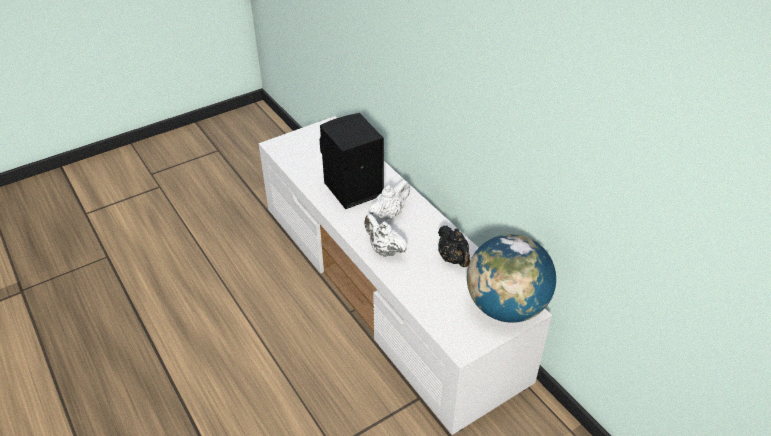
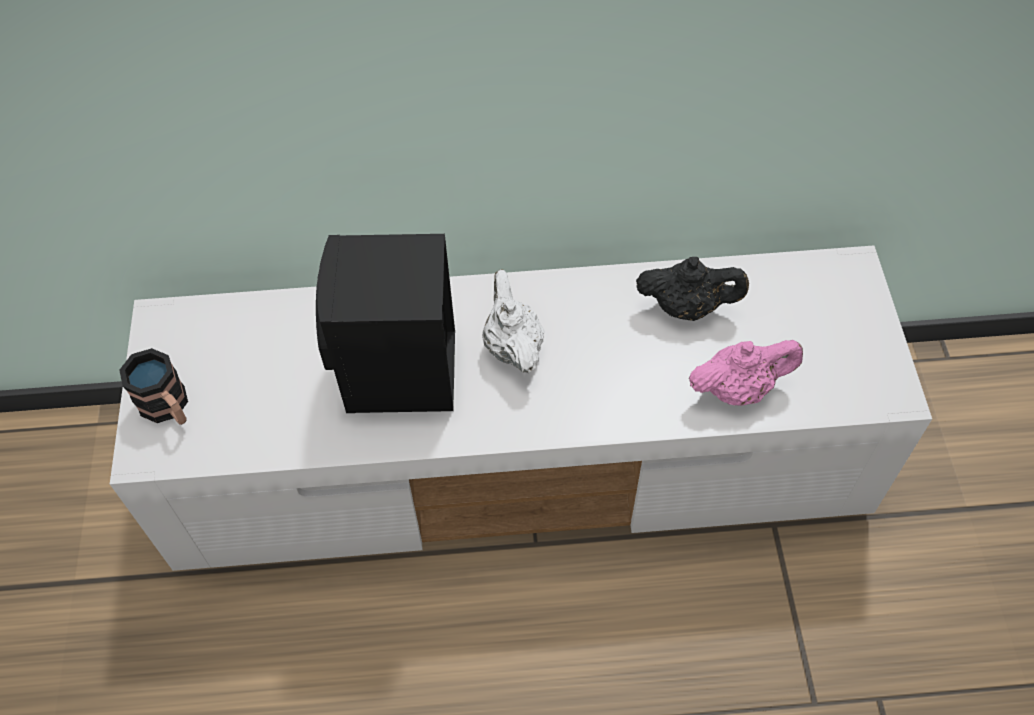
camera: 60 degrees left, 15 degrees up
(296, 142) = (169, 408): none -> mug
(384, 250) = (605, 398): white teapot -> none
(422, 291) = (738, 389): none -> pink teapot
(506, 307) = (832, 293): globe -> none

